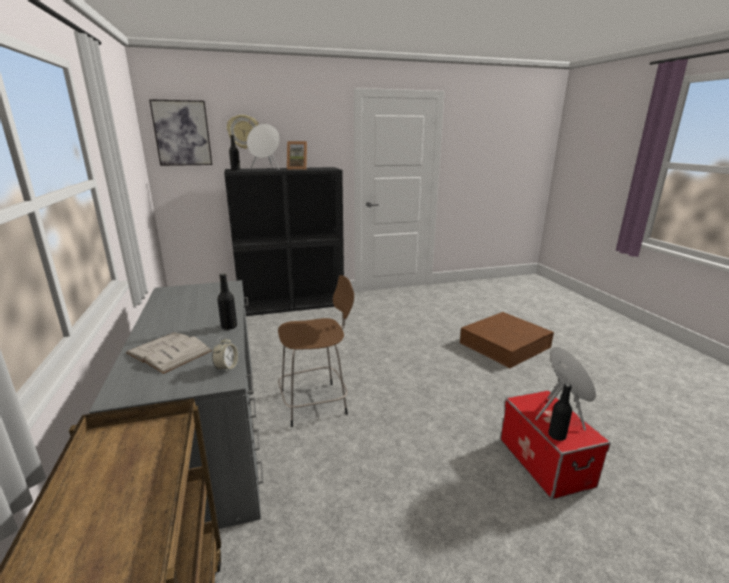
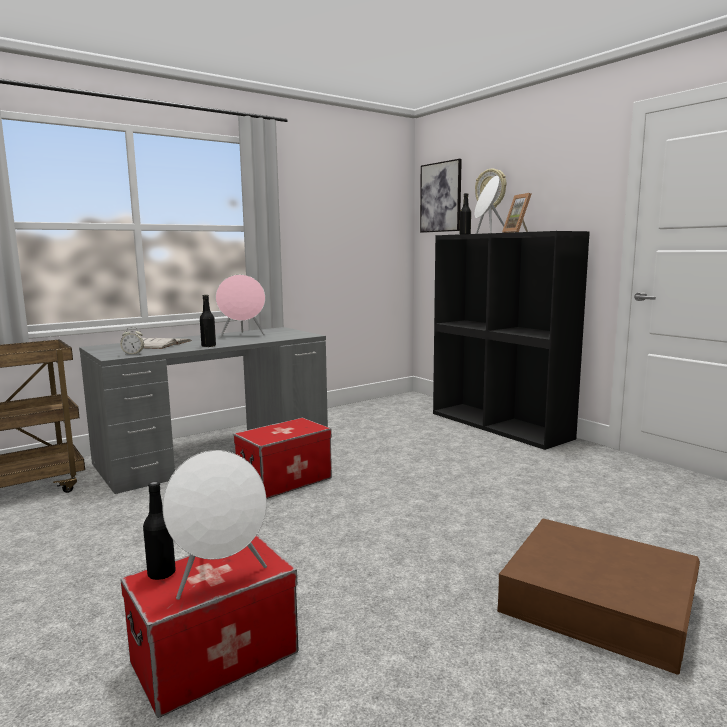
camera: 70 degrees right, 10 degrees down
(183, 308) = (242, 335): none -> pink speaker
(316, 403) = (285, 481): brown stool -> storage box

